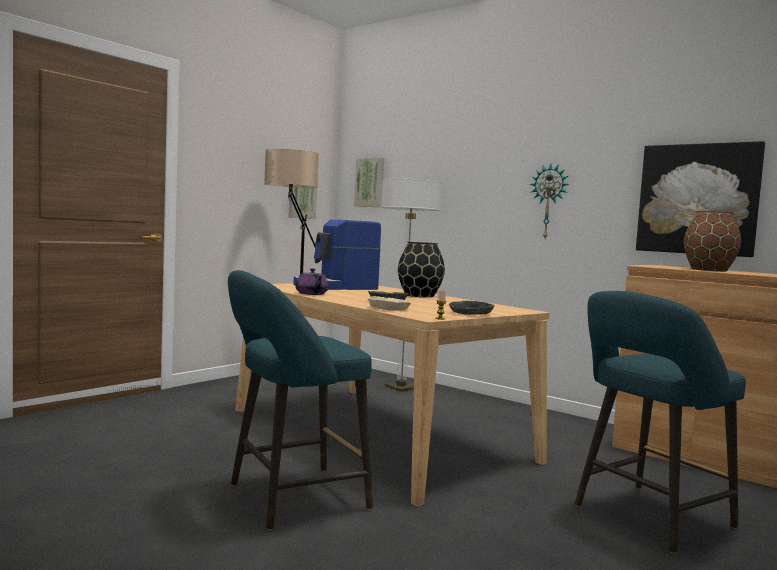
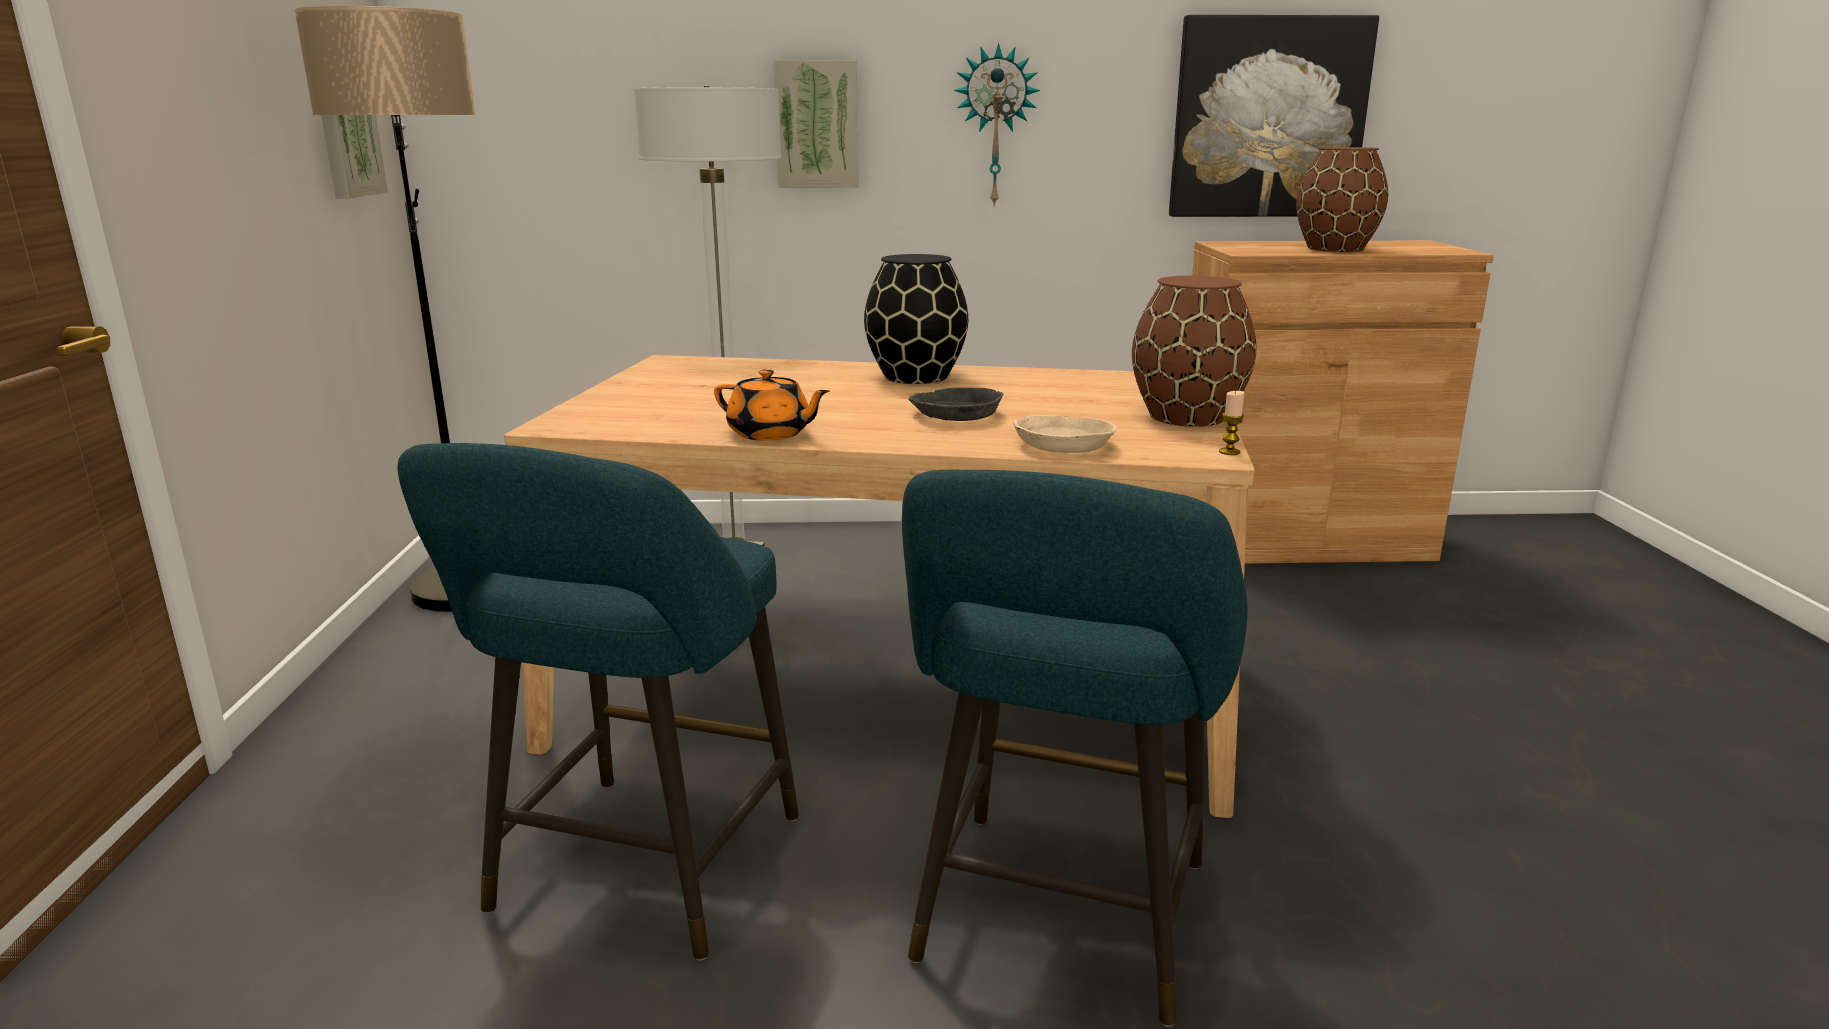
camera: 40 degrees left, 15 degrees up
(311, 294) = (771, 434): purple teapot -> orange teapot
(337, 287) = (705, 389): coffee machine -> none
(370, 182) = (514, 84): picture -> picture (817, 125)
(470, 313) = (1186, 417): grey bowl -> brown vase
(648, 519) = (1445, 678): turquoise stool -> turquoise stool (639, 874)

